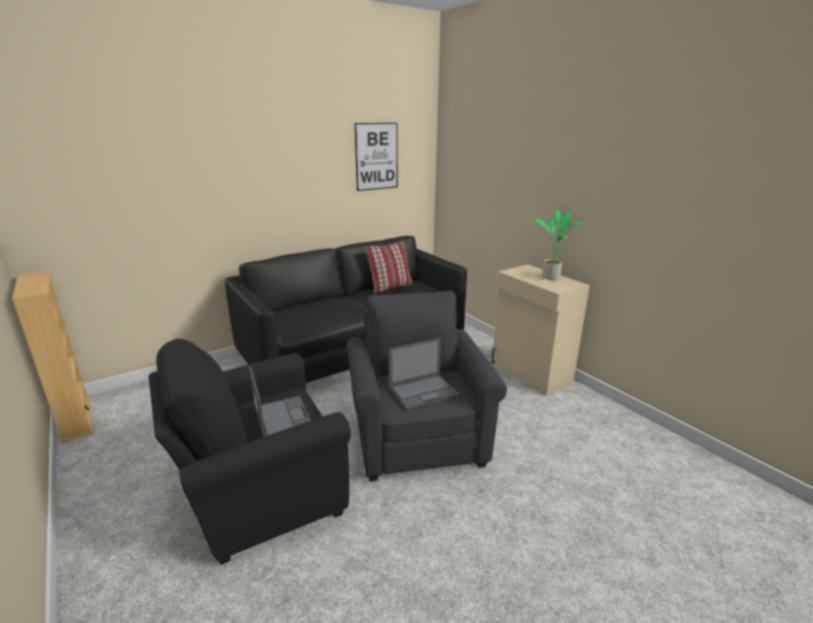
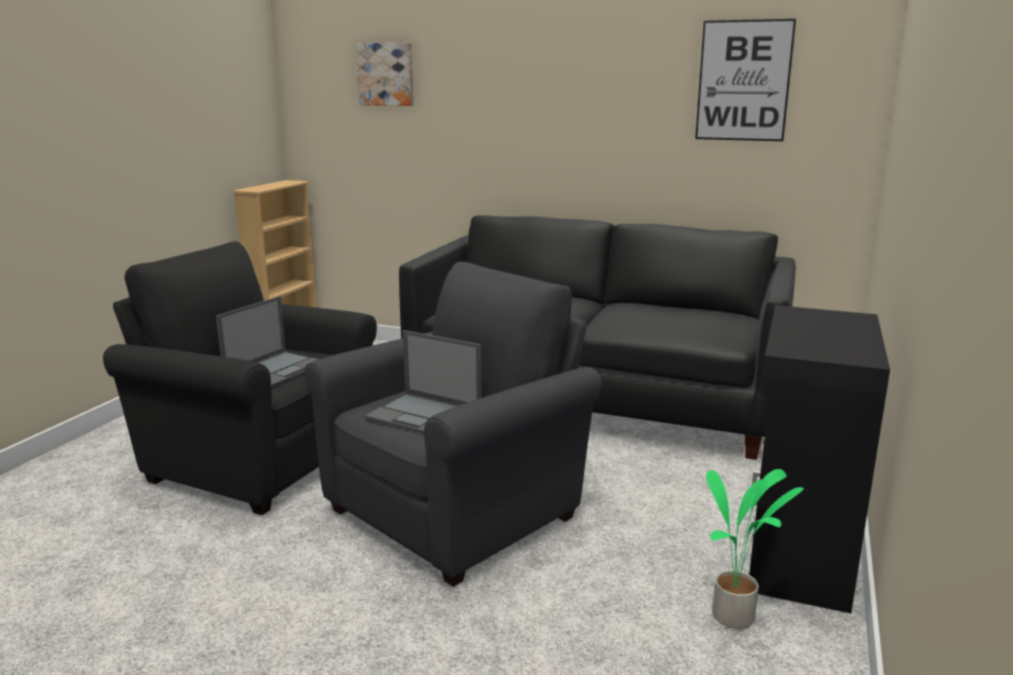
camera: 55 degrees right, 5 degrees down
(123, 165) = (386, 74): none -> picture
(390, 287) = (676, 309): pillow -> none
(530, 373) = (797, 553): beige cabinet -> black cabinet
(552, 277) = (849, 338): potted plant -> potted plant (736, 617)

